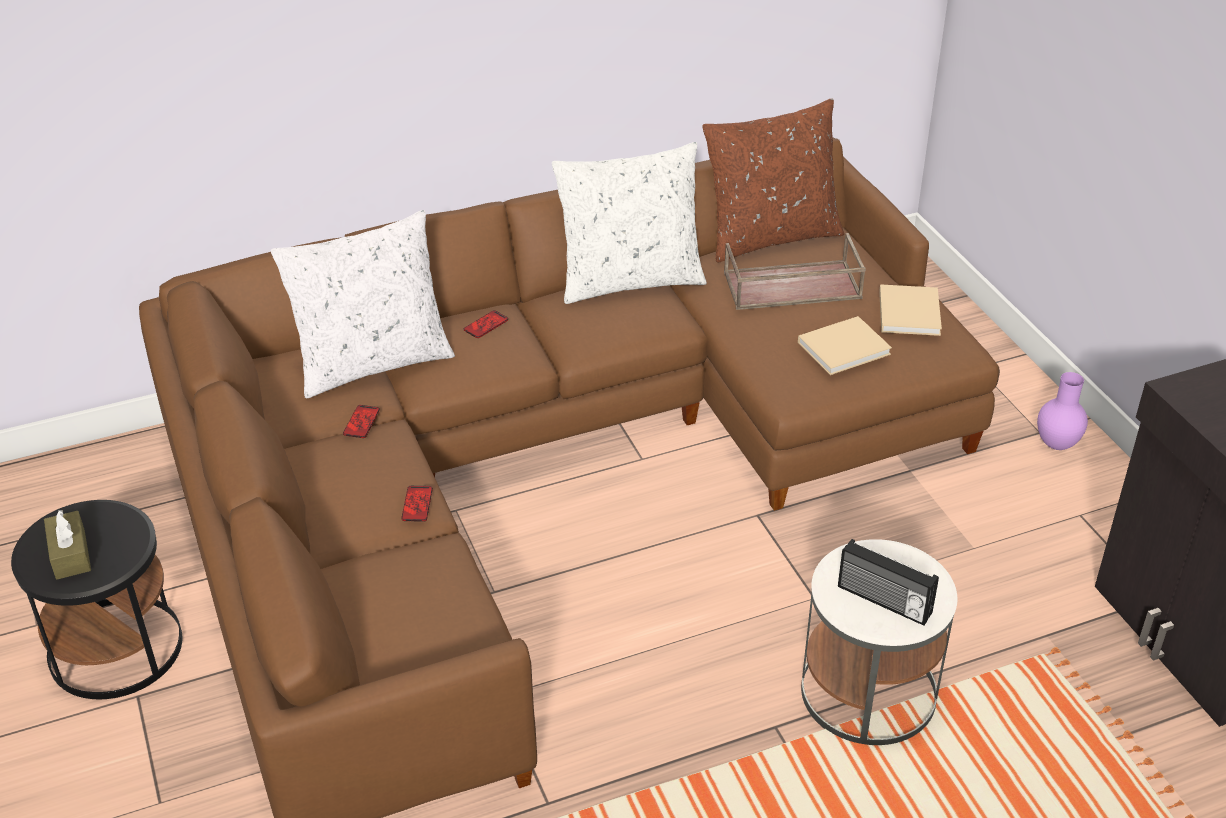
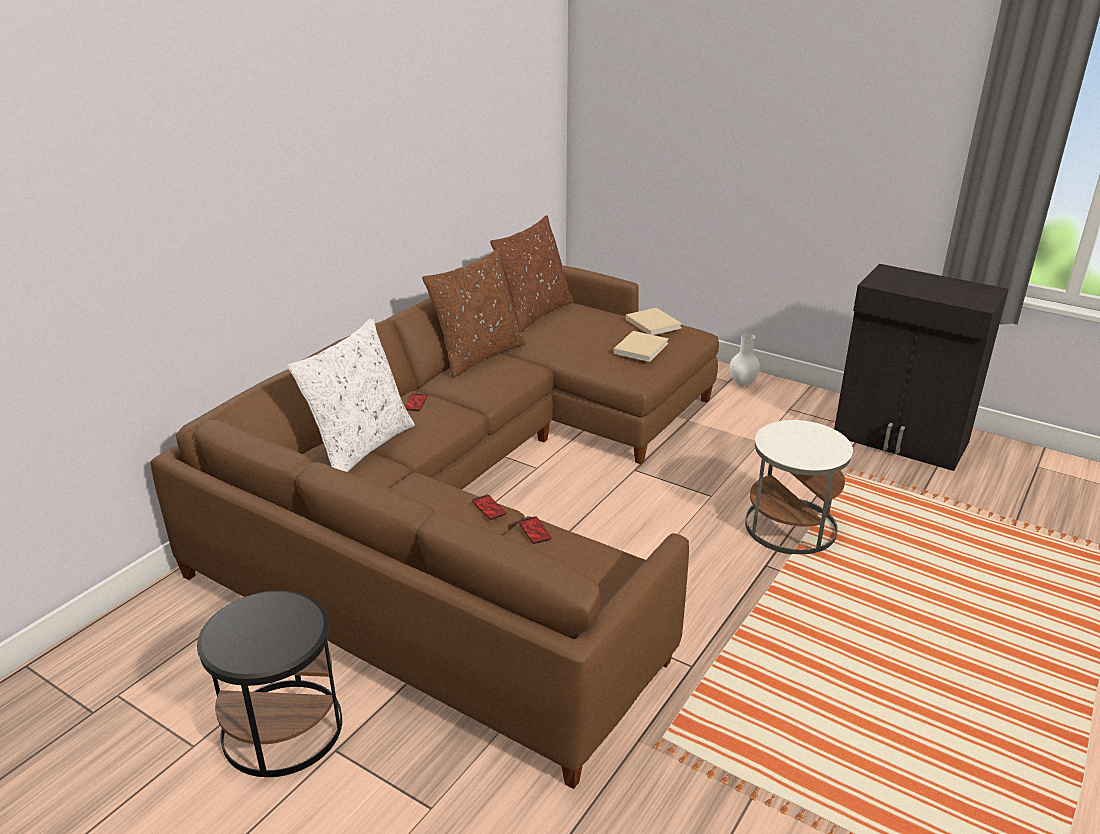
camera: 35 degrees left, 10 degrees down
(70, 554) = (259, 640): brown tissue box -> none
(361, 422) = (394, 479): phone -> phone (534, 531)
(630, 280) = (478, 355): white pillow -> brown pillow
(791, 286) = (577, 330): brown tray -> none
(883, 601) = (811, 447): radio -> none
(1057, 445) = (743, 383): purple vase -> white vase

